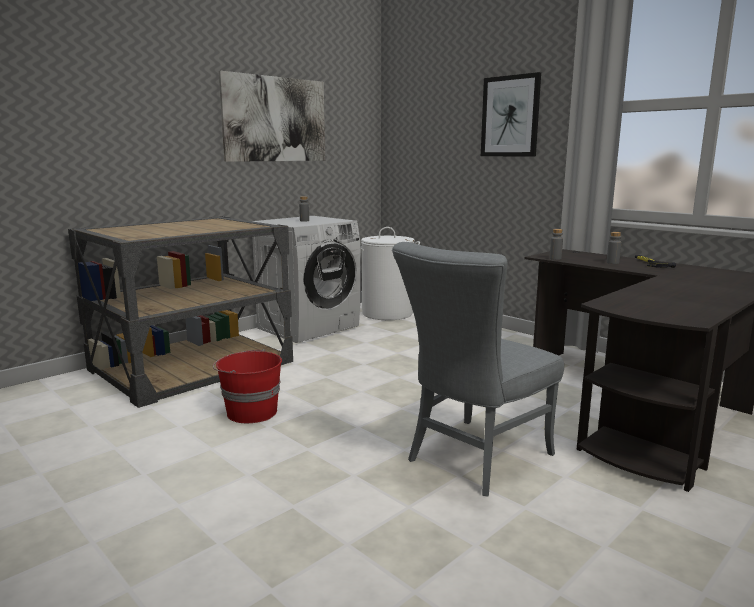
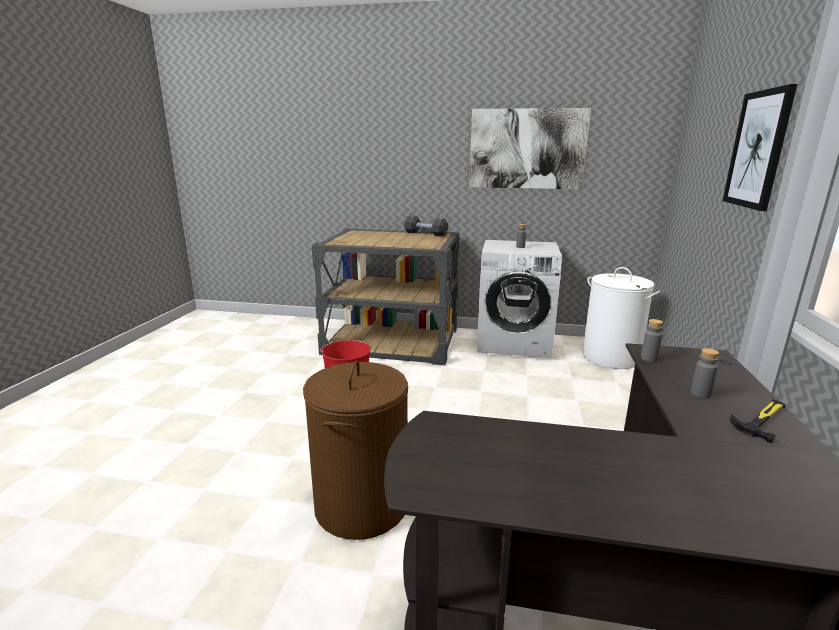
camera: 55 degrees right, 5 degrees up
(196, 220) = (425, 234): none -> black dumbbell
(473, 459) = (361, 505): grey chair -> brown laundry basket

